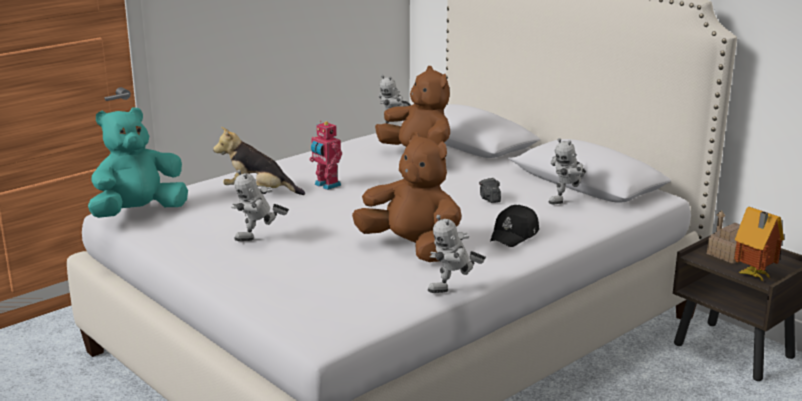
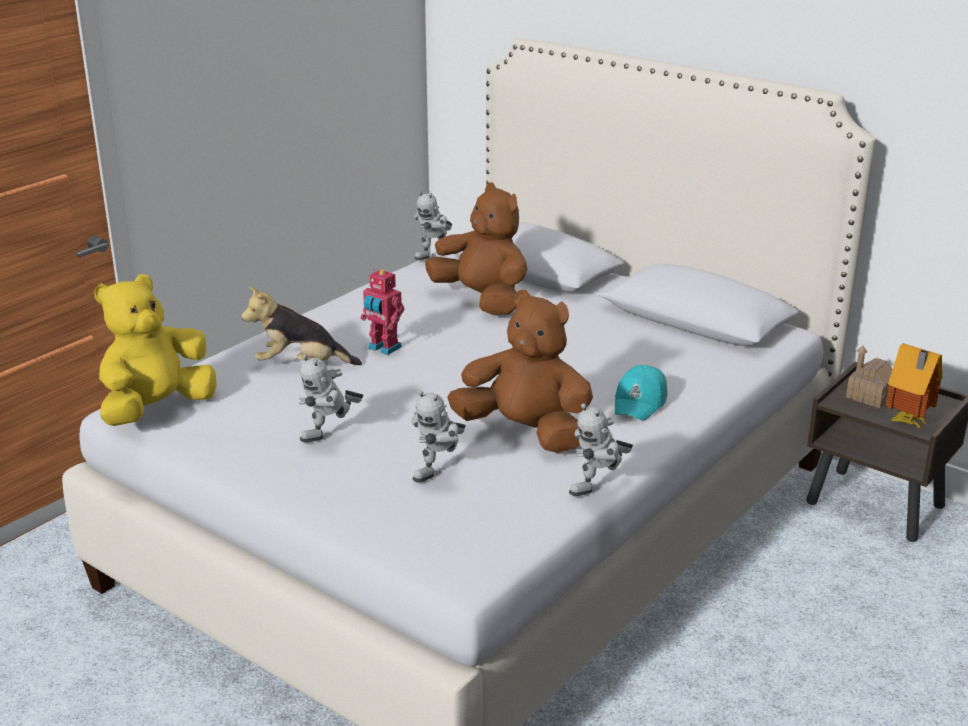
camera: 10 degrees left, 5 degrees up
(138, 212) = (156, 410): turquoise plush toy -> yellow plush toy
(489, 199) = (591, 352): camera -> none
(515, 235) = (641, 402): black cap -> turquoise cap
(567, 201) = (684, 348): toy robot -> toy robot (440, 472)

